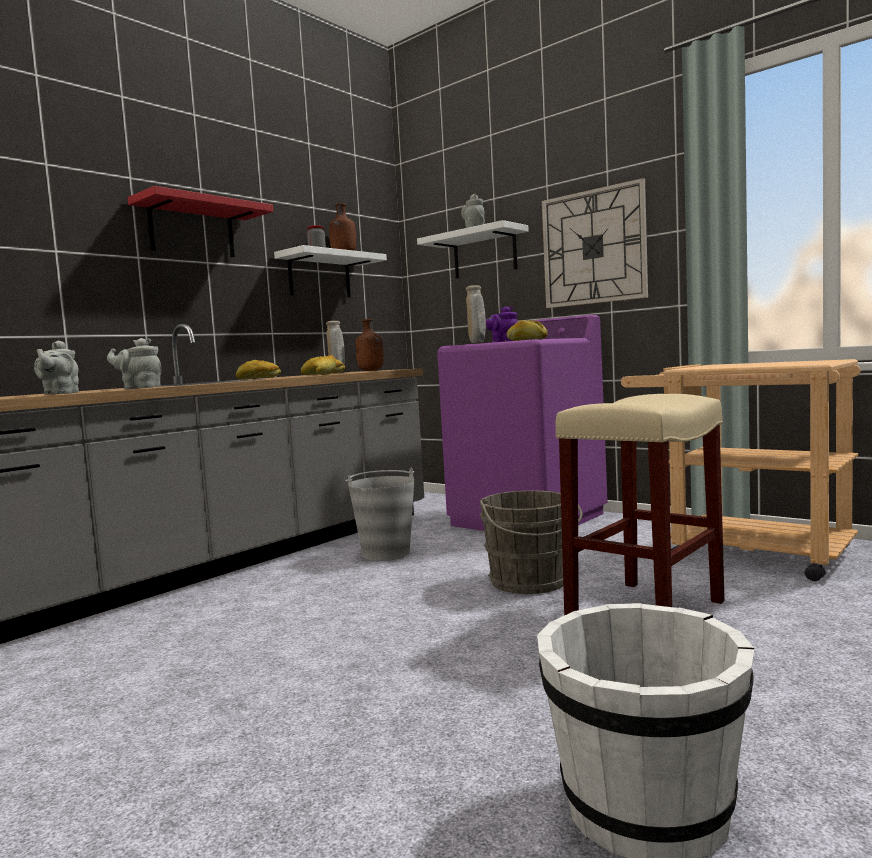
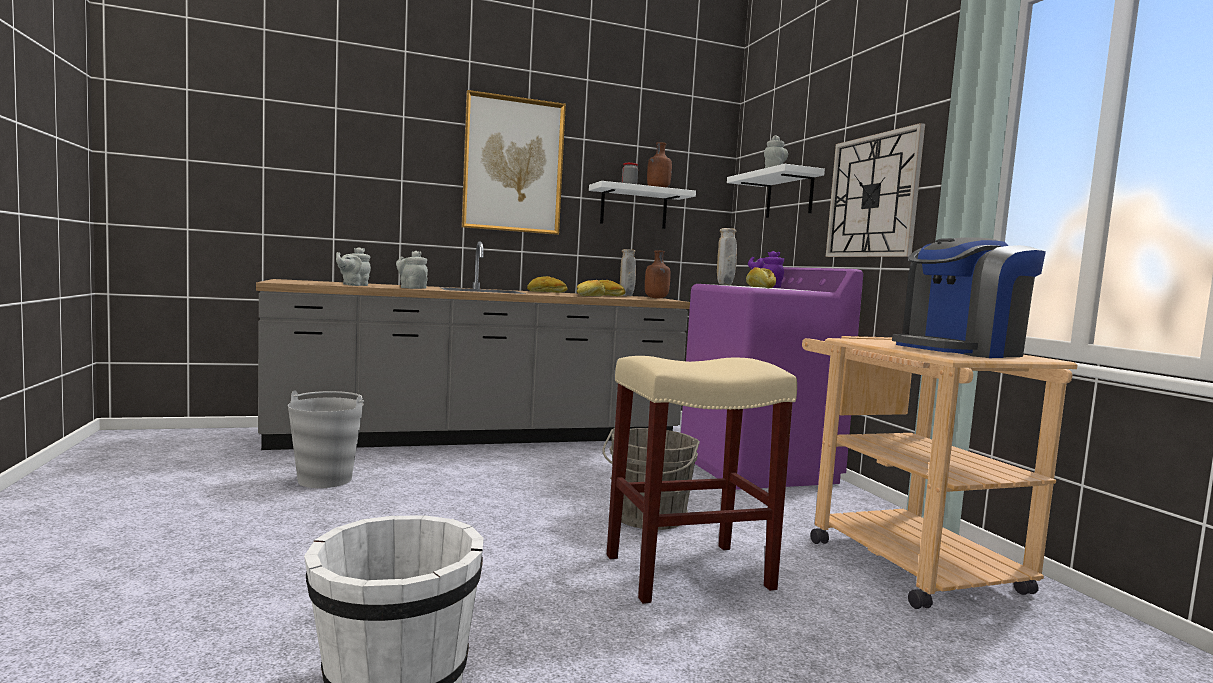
camera: 30 degrees right, 0 degrees up
(192, 229) = (513, 165): red shelf -> picture
(386, 553) = (590, 462): grey bucket -> grey bucket (325, 480)
(780, 363) = (959, 351): none -> coffee machine

